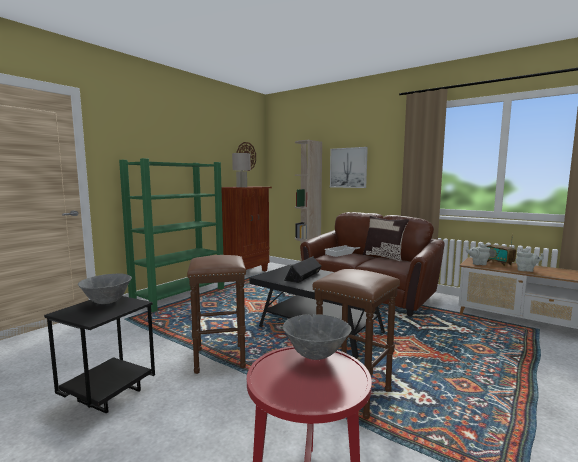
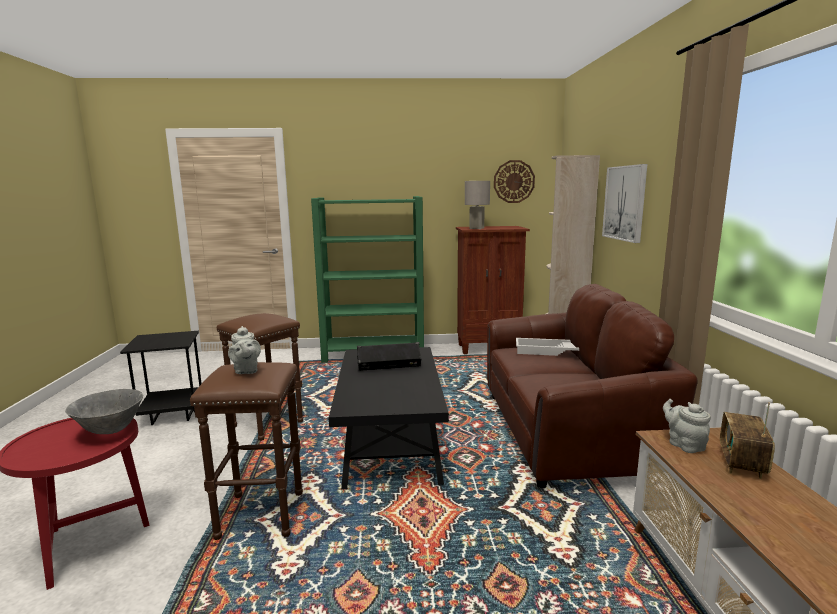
camera: 50 degrees right, 5 degrees up
(107, 302) = (175, 337): grey bowl -> none
(384, 257) = (593, 376): pillow -> none
(526, 270) = (744, 502): grey teapot -> grey teapot (246, 371)

